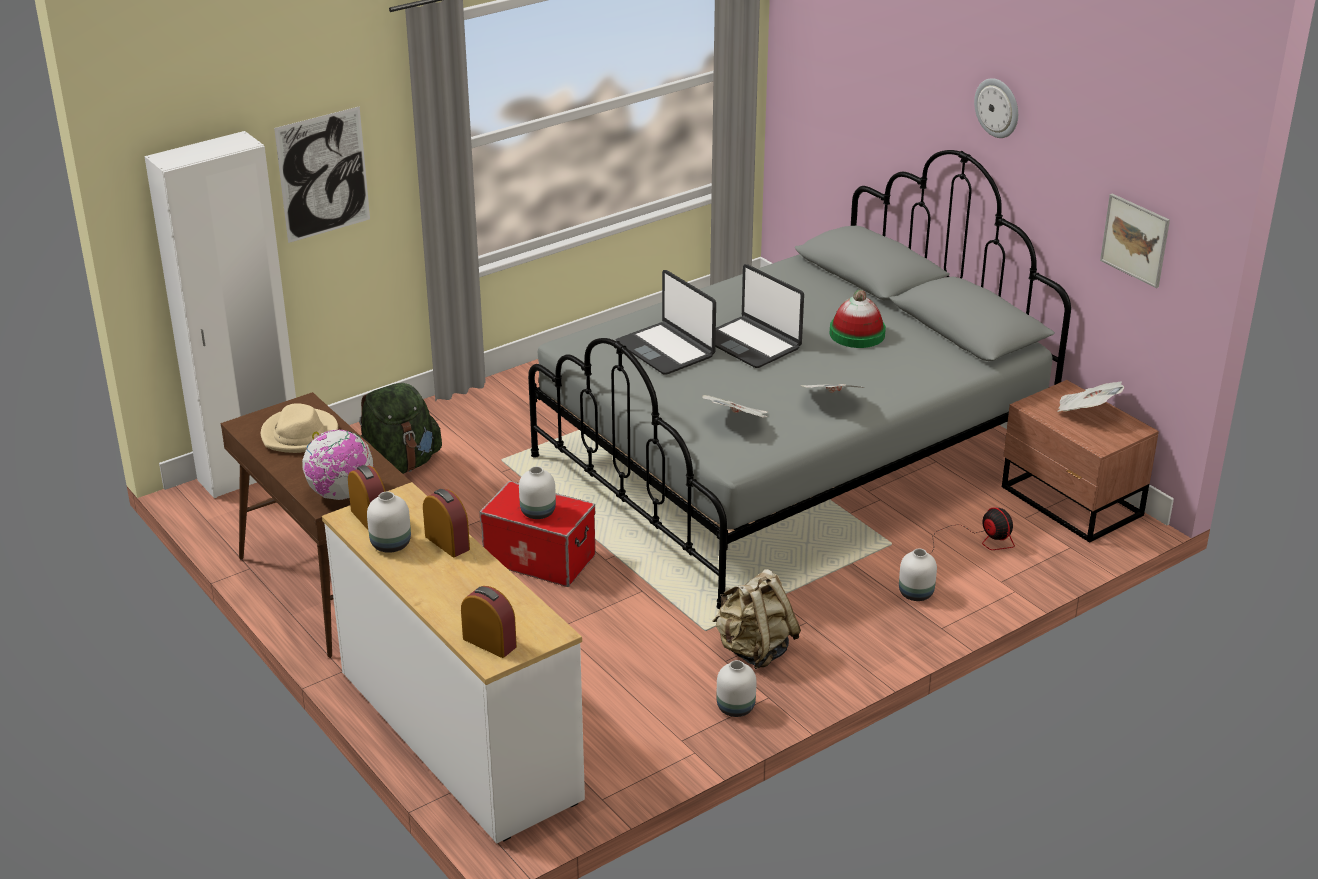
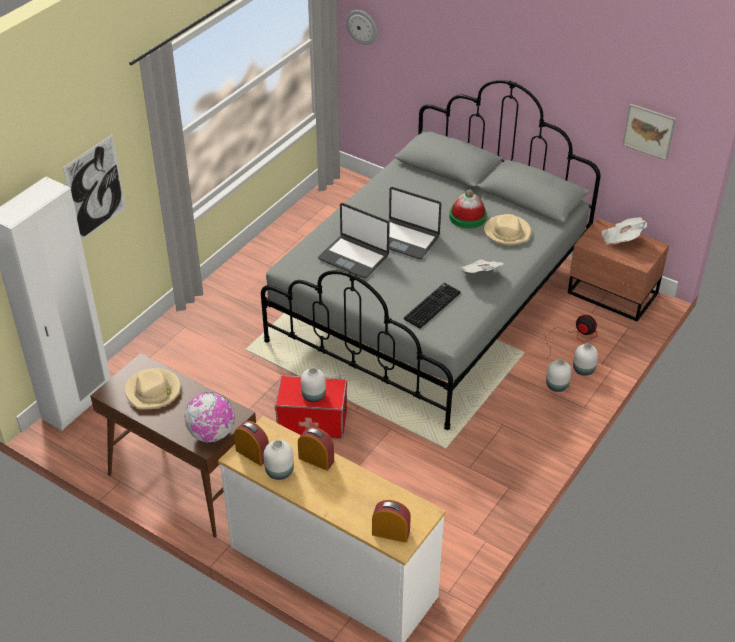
camera: 20 degrees left, 10 degrees up
(399, 466) = (178, 371): green backpack -> none
(735, 708) = (494, 501): white vase -> white vase (584, 370)
(737, 422) = (431, 305): newspaper -> keyboard
(754, 650) = (483, 454): beige backpack -> none
(903, 361) = (507, 232): none -> beige hat
(997, 107) = (536, 51): wall clock -> wall clock (362, 27)

